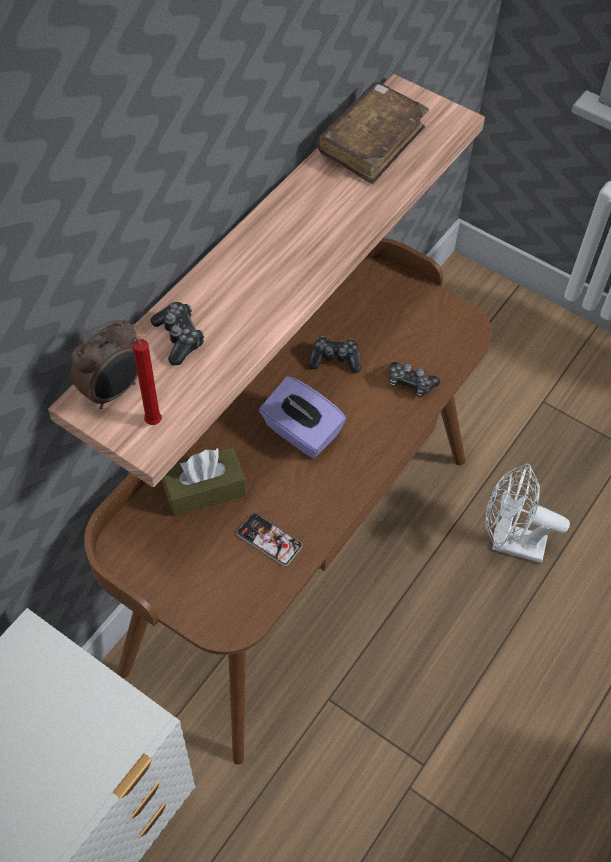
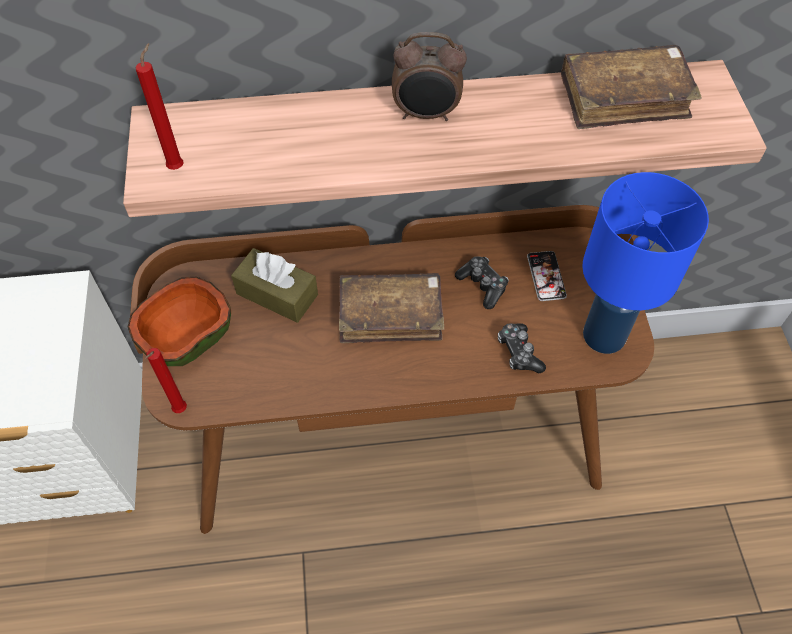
camera: 50 degrees right, 0 degrees up
(113, 391) = (182, 128): alarm clock -> alarm clock (426, 115)
(179, 338) = (273, 127): game controller -> none
(183, 580) = (188, 340): none -> bowl
(245, 630) = (179, 411): none -> red candle
(269, 540) = (273, 367): phone -> phone (546, 276)
(301, 432) = (390, 315): purple tissue box -> brown book
(444, 326) = (604, 334): none -> blue table lamp
(509, 543) = (563, 582): white fan -> none

